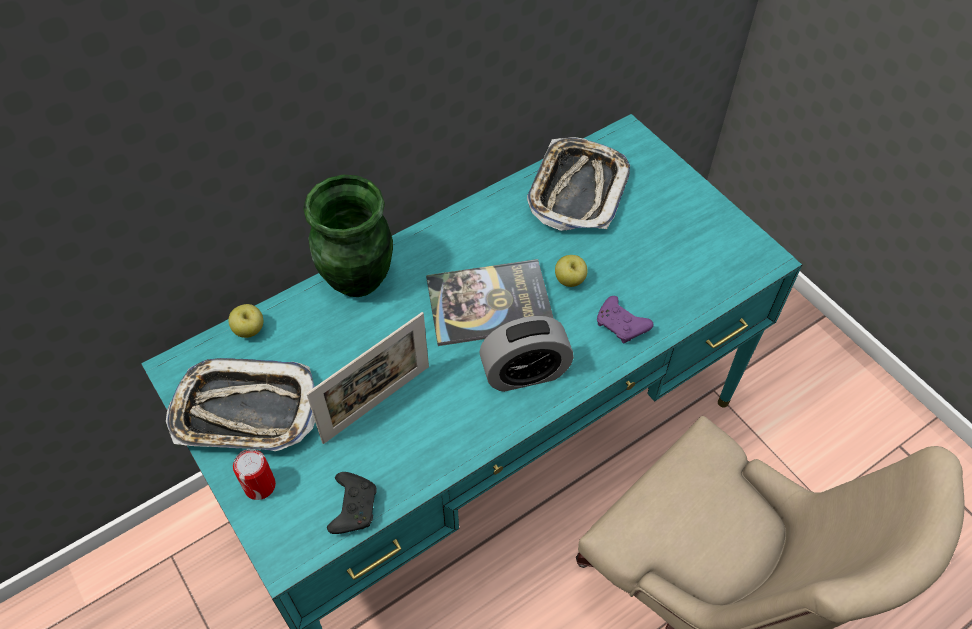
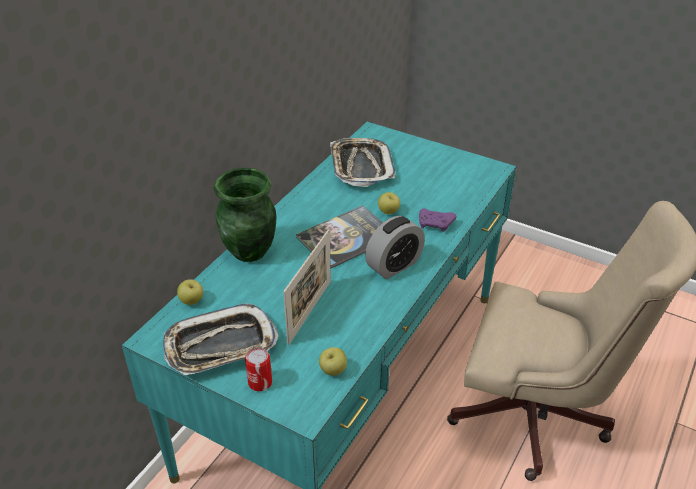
camera: 25 degrees left, 15 degrees down
(353, 506) = (333, 371): black game controller -> apple

